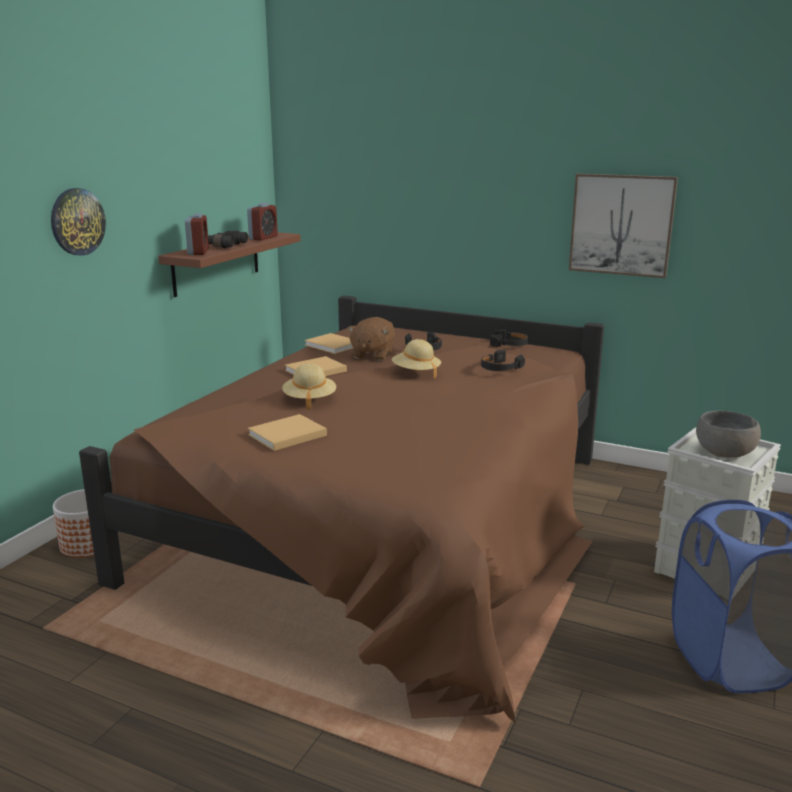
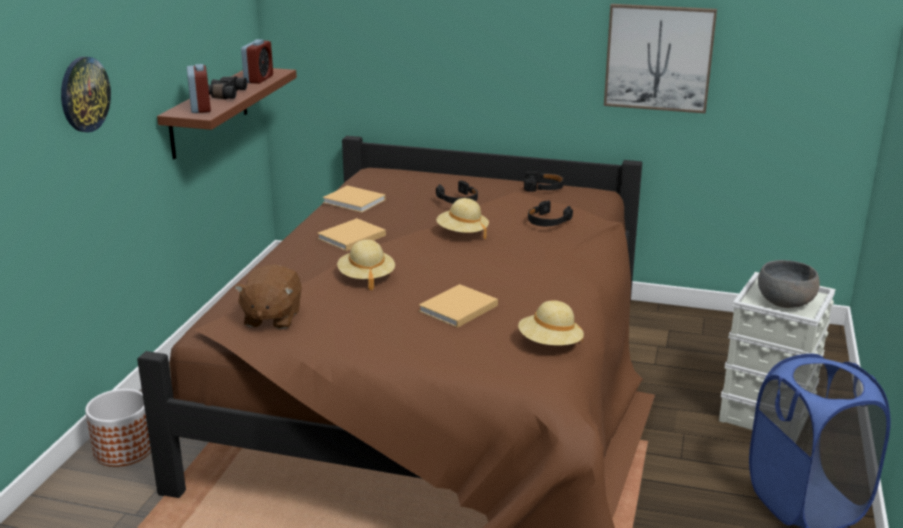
camera: 10 degrees left, 5 degrees up
(285, 435) = (362, 324): beige book -> beige book (457, 309)
(372, 355) = (403, 212): brown plush toy -> brown plush toy (272, 318)
(458, 465) = (550, 344): none -> beige hat

